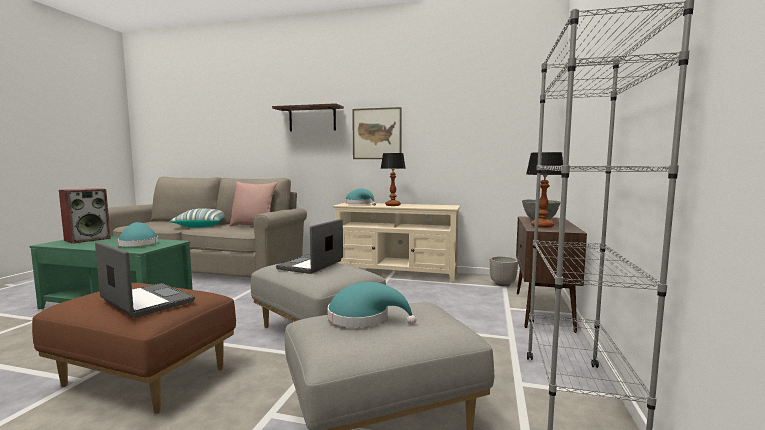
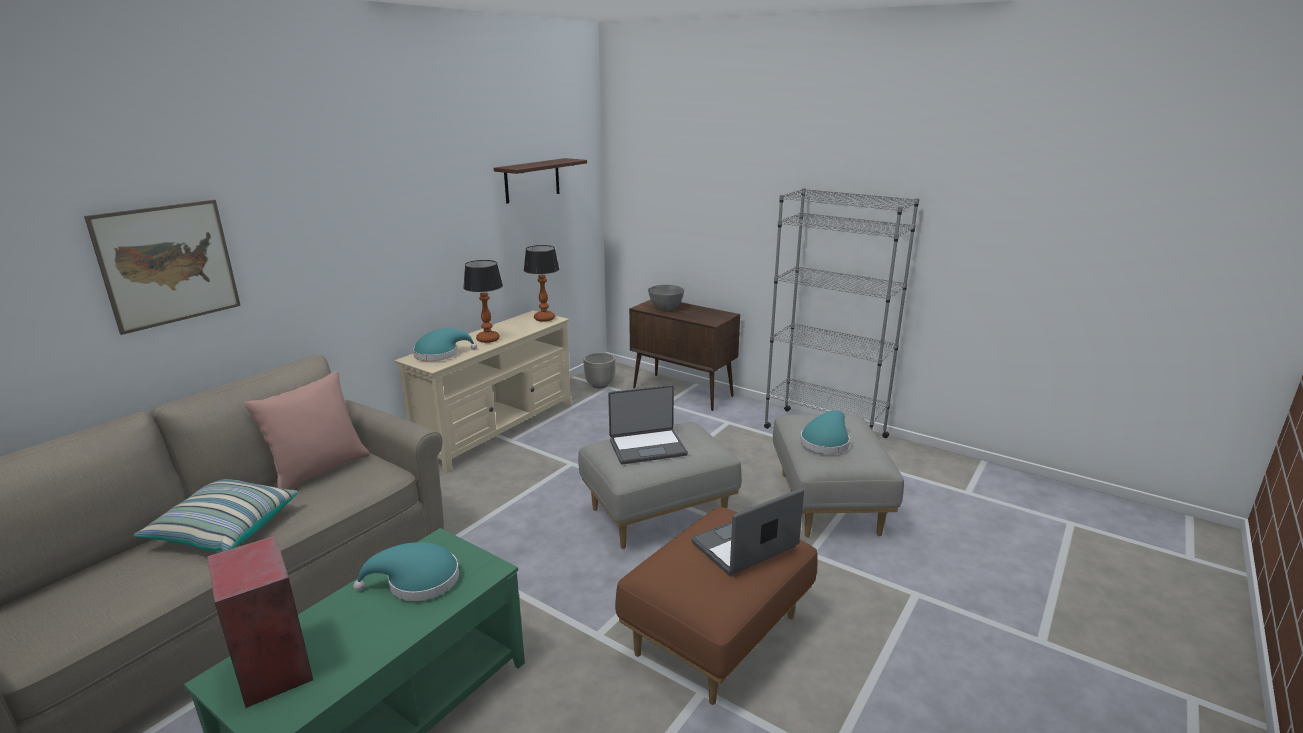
camera: 70 degrees left, 15 degrees up
(311, 265) = (647, 447): laptop -> laptop turned 60 degrees counterclockwise
(312, 119) = (309, 224): shelf -> shelf (532, 180)
(376, 133) = (424, 233): picture -> picture (168, 264)
(542, 226) = (699, 316): table lamp -> table lamp (545, 318)

